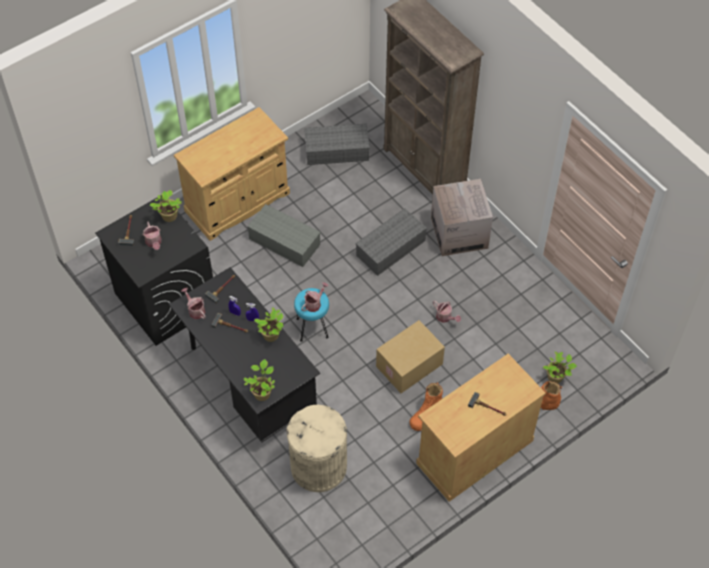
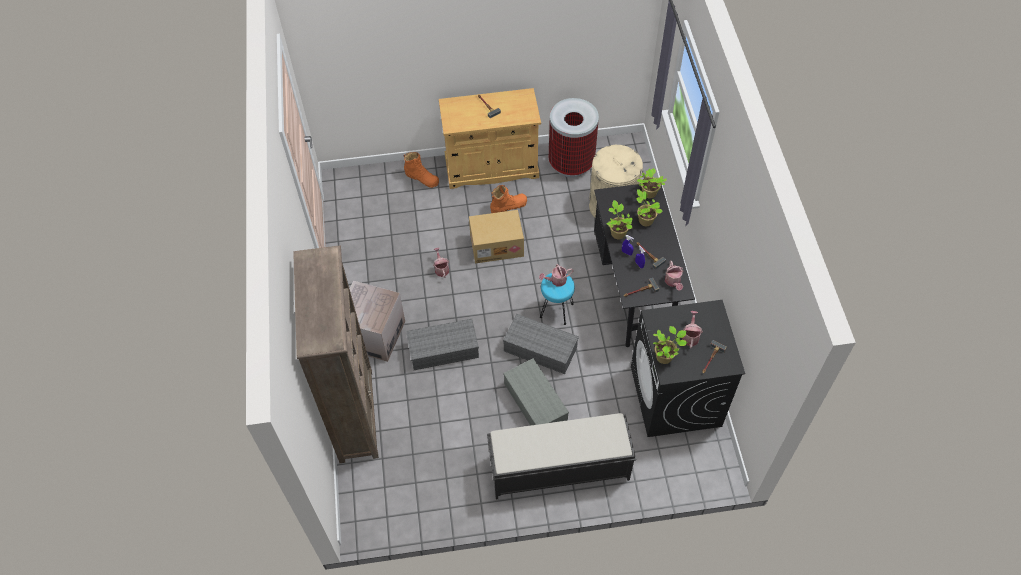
camera: 150 degrees left, 0 degrees up
(237, 202) = (558, 469): beige cabinet -> black bench
(337, 150) = (423, 480): grey storage box -> grey storage box (539, 349)
(392, 500) = (571, 163): none -> trash can
(556, 377) = (393, 188): potted plant -> potted plant (644, 220)

